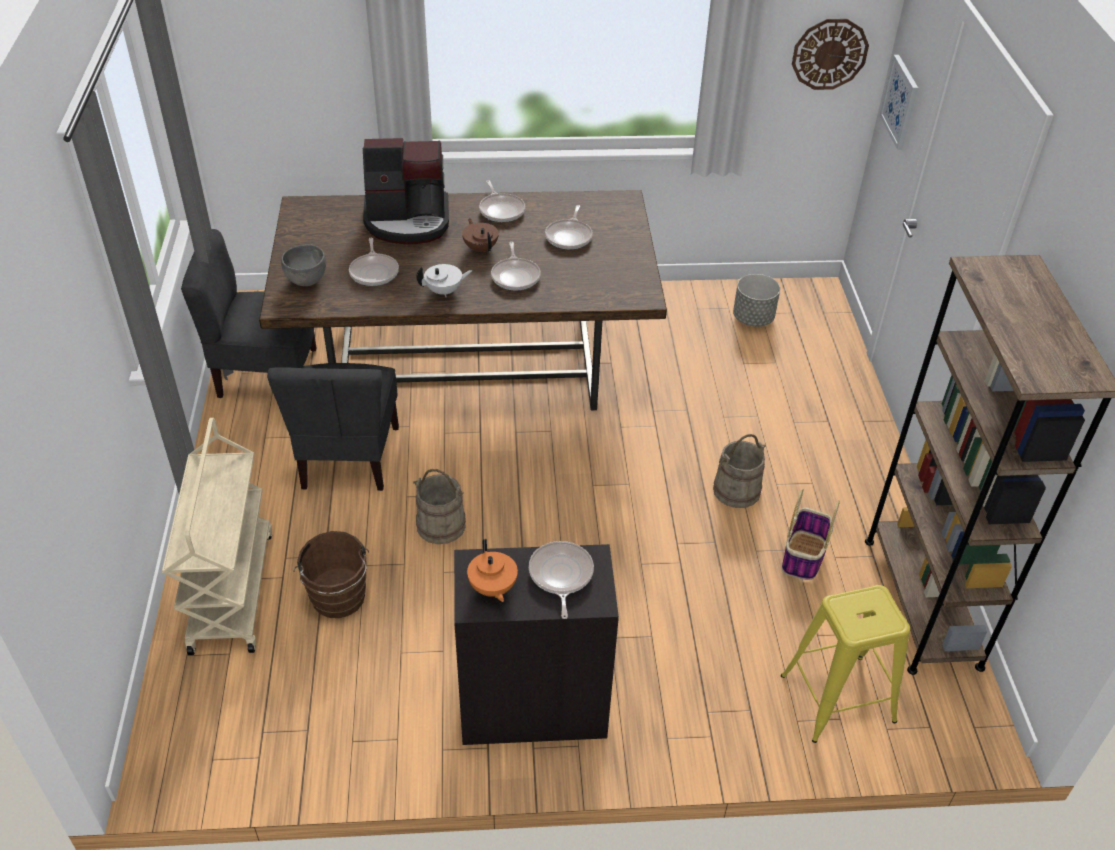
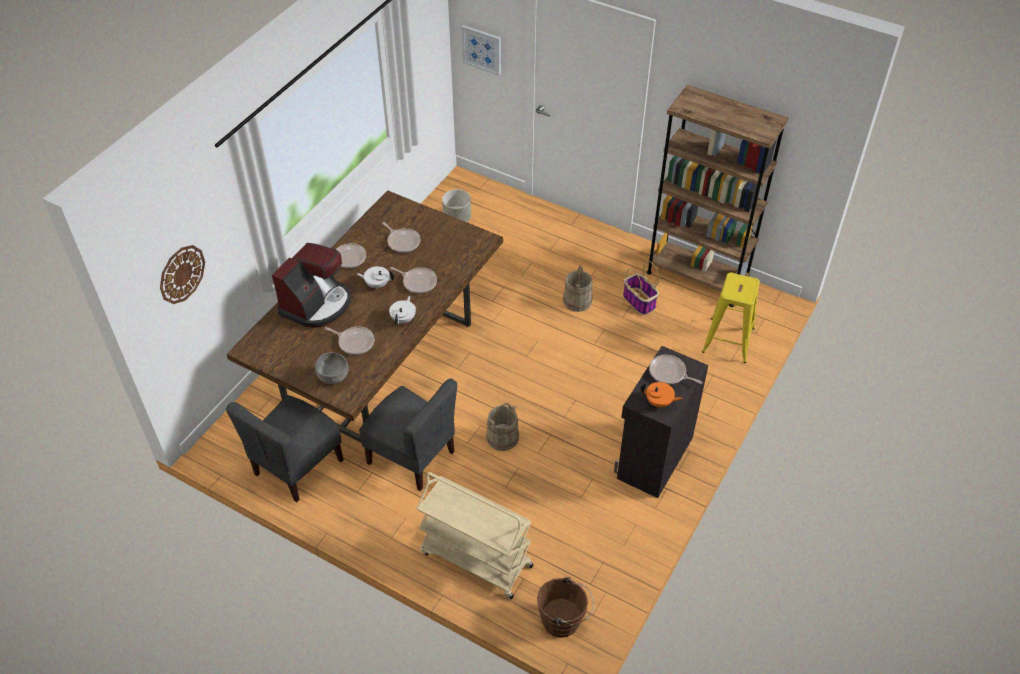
camera: 55 degrees left, 5 degrees up
(338, 601) = (523, 510): brown bucket -> brown bucket (564, 621)
(480, 248) = (377, 284): brown teapot -> white teapot
(829, 54) = (428, 46): wall clock -> wall clock (181, 274)

